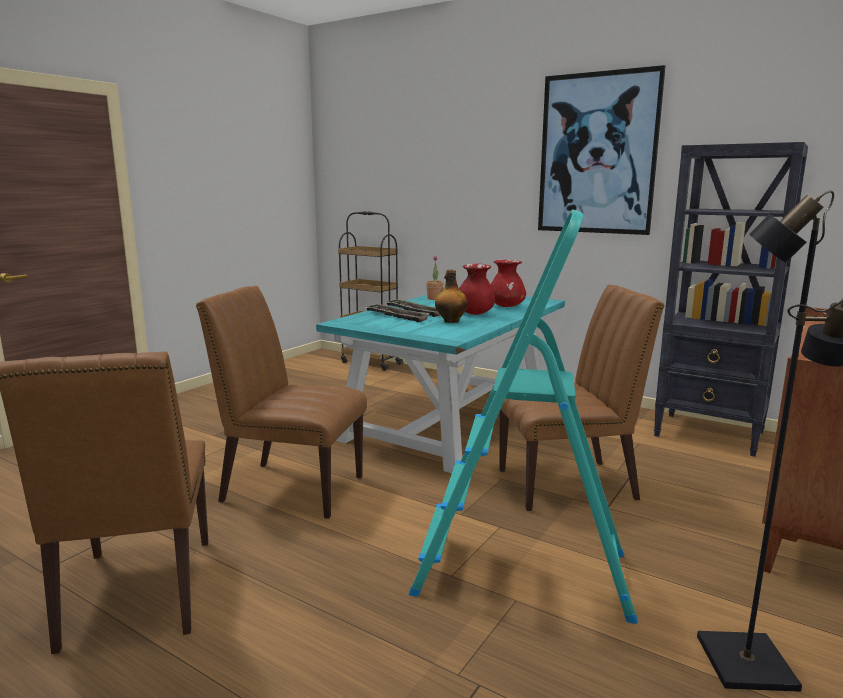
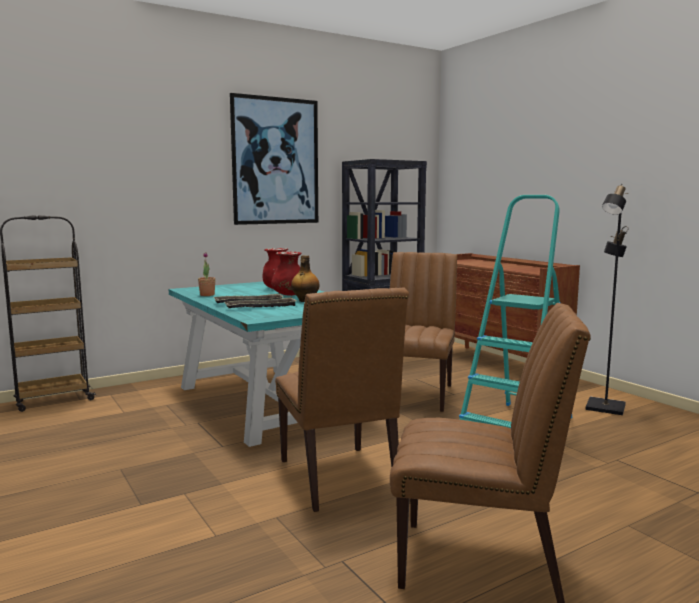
camera: 65 degrees left, 5 degrees down
(294, 489) = (337, 477): brown chair -> brown chair turned 60 degrees counterclockwise

